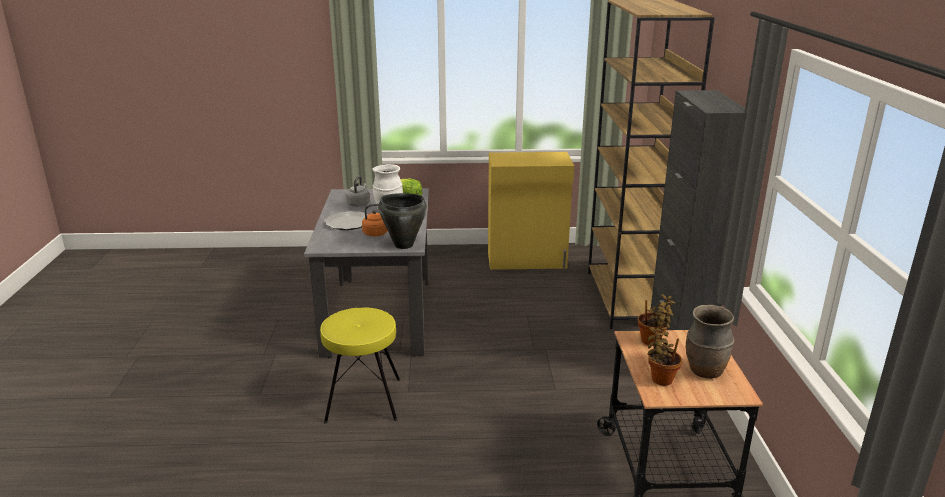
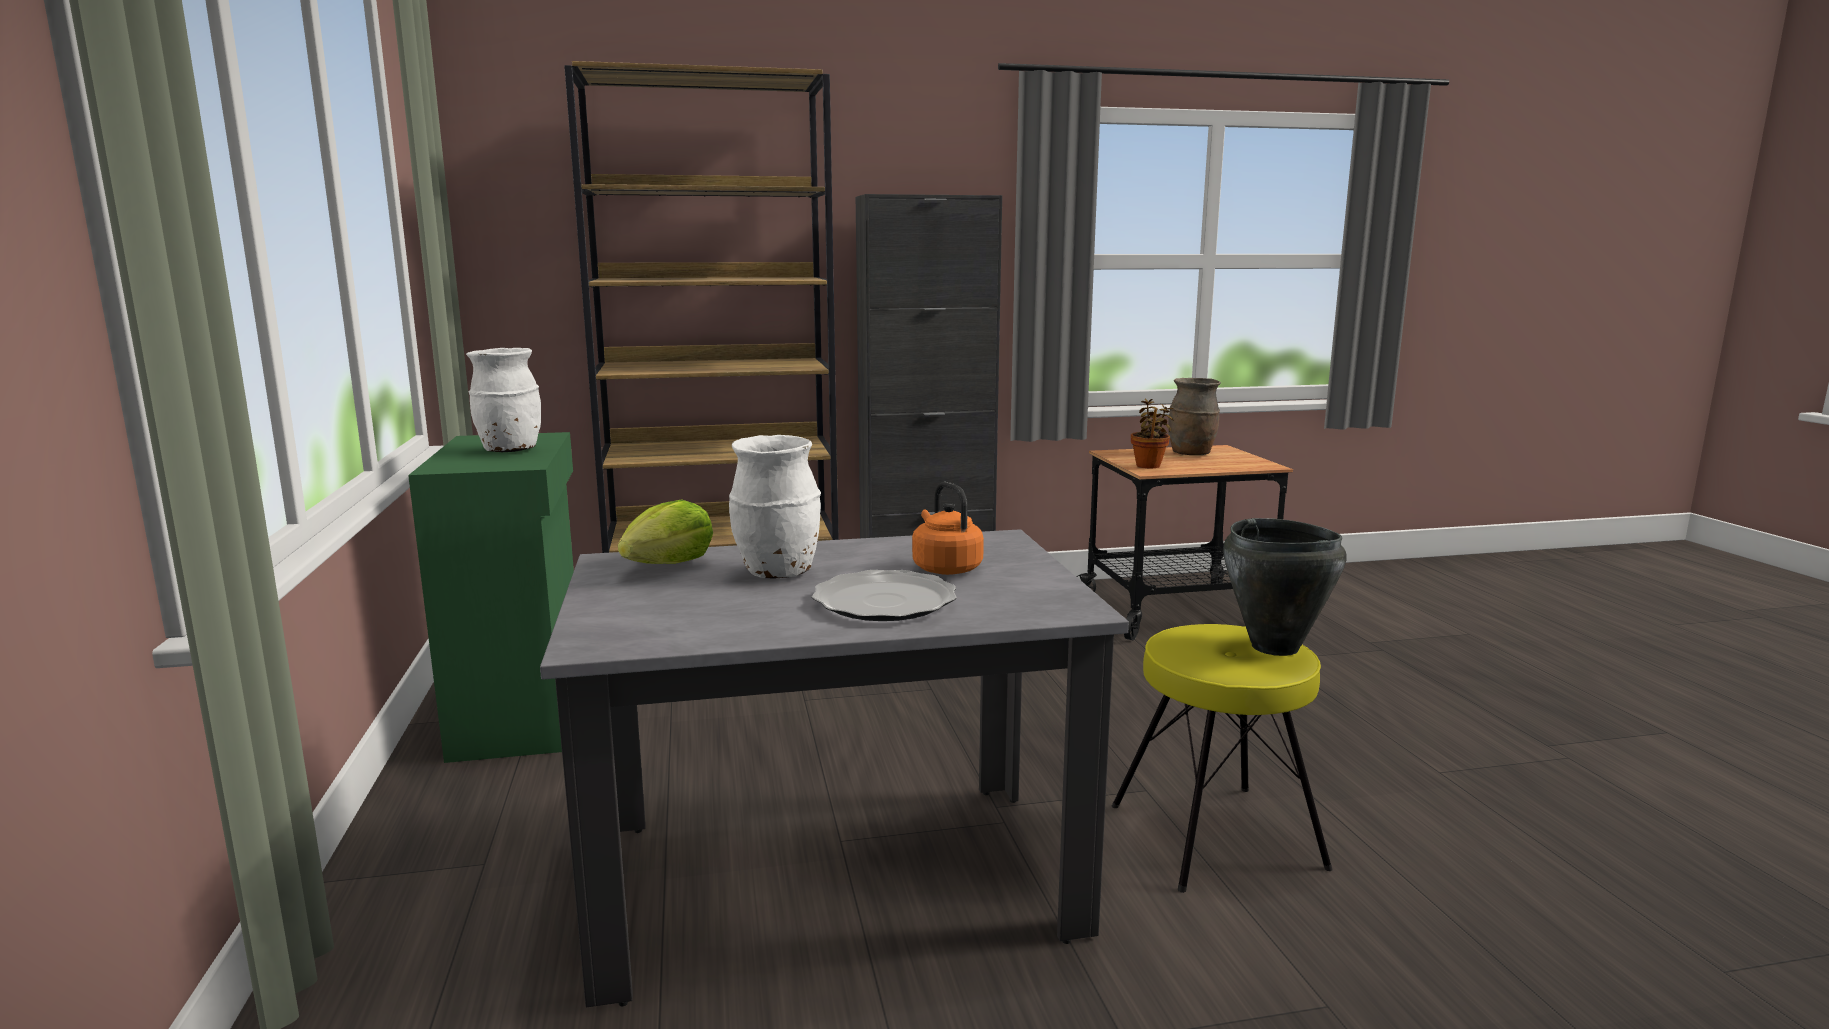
camera: 100 degrees left, 10 degrees down
(359, 204) = (717, 608): grey kettle -> none
(403, 245) = (1000, 543): black cooking pot -> black cooking pot (1274, 648)
(527, 260) = (524, 712): yellow cabinet -> green cabinet
(529, 160) = (509, 450): none -> white vase
(660, 378) = (1228, 464): potted plant -> none

